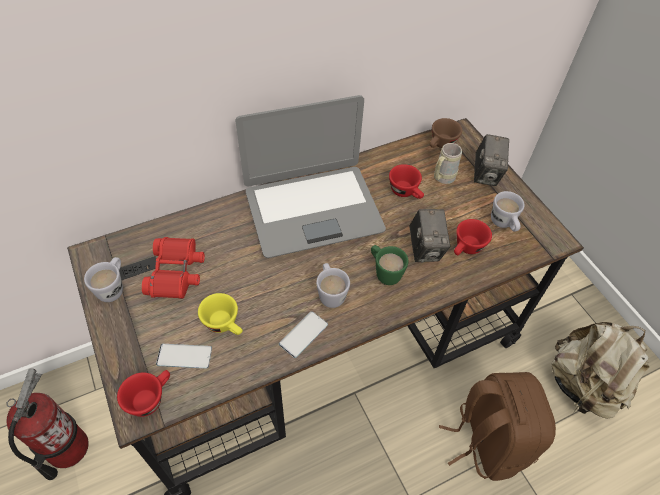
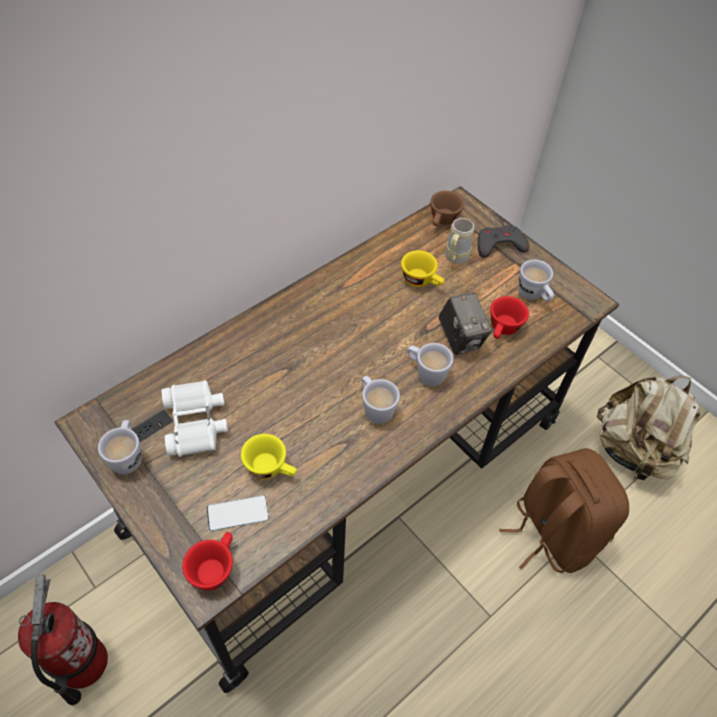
camera: 15 degrees left, 0 degrees up
(176, 272) = (196, 423): red binoculars -> white binoculars
(303, 334) = (361, 459): phone -> none
(313, 209) = (326, 320): laptop -> none
(384, 272) = (425, 373): green mug -> white mug
(406, 192) = (422, 281): red cup -> yellow cup
(486, 174) = (499, 245): camera -> grey game controller

